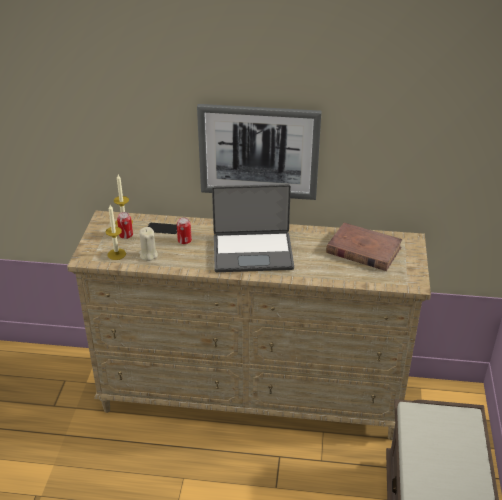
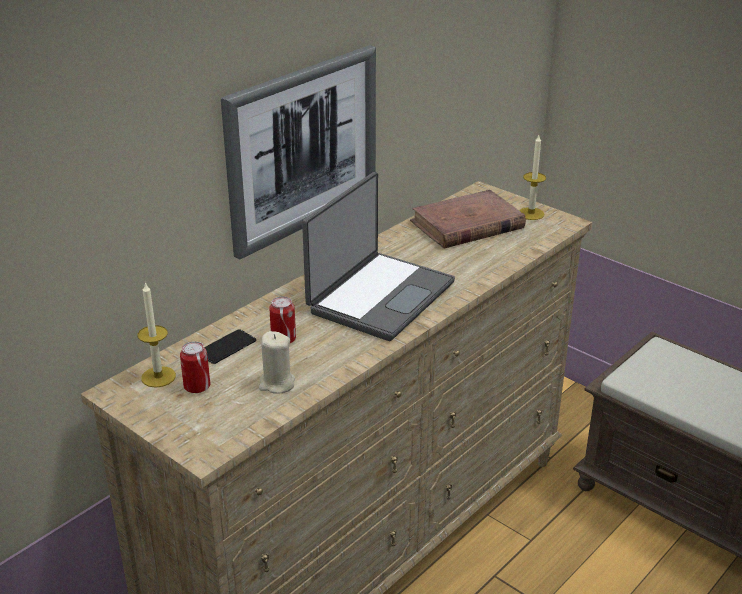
camera: 55 degrees left, 5 degrees down
(116, 254) = (235, 413): candle -> candle (531, 213)

